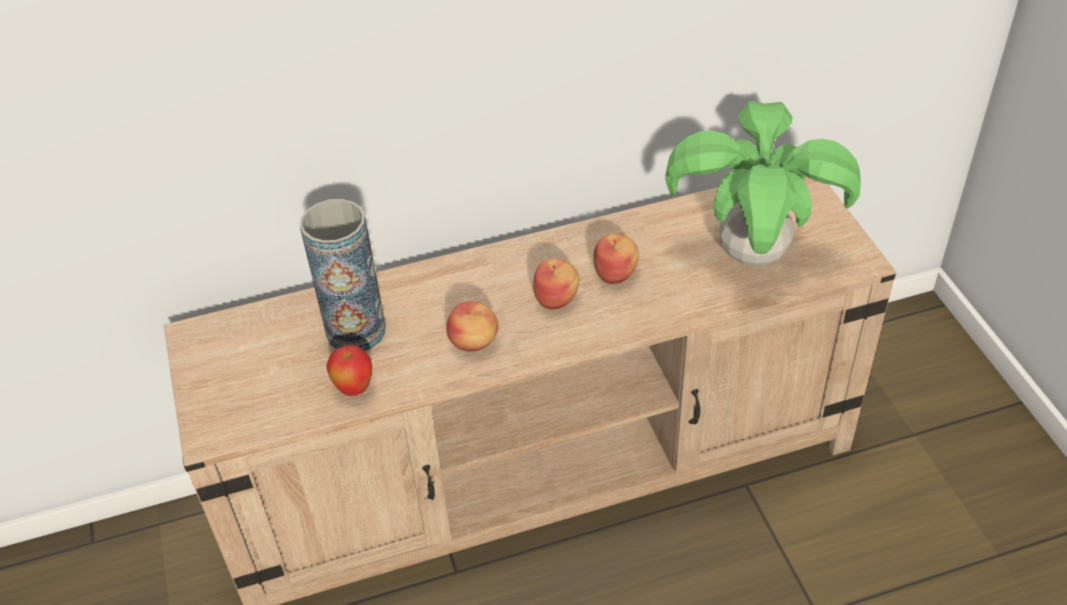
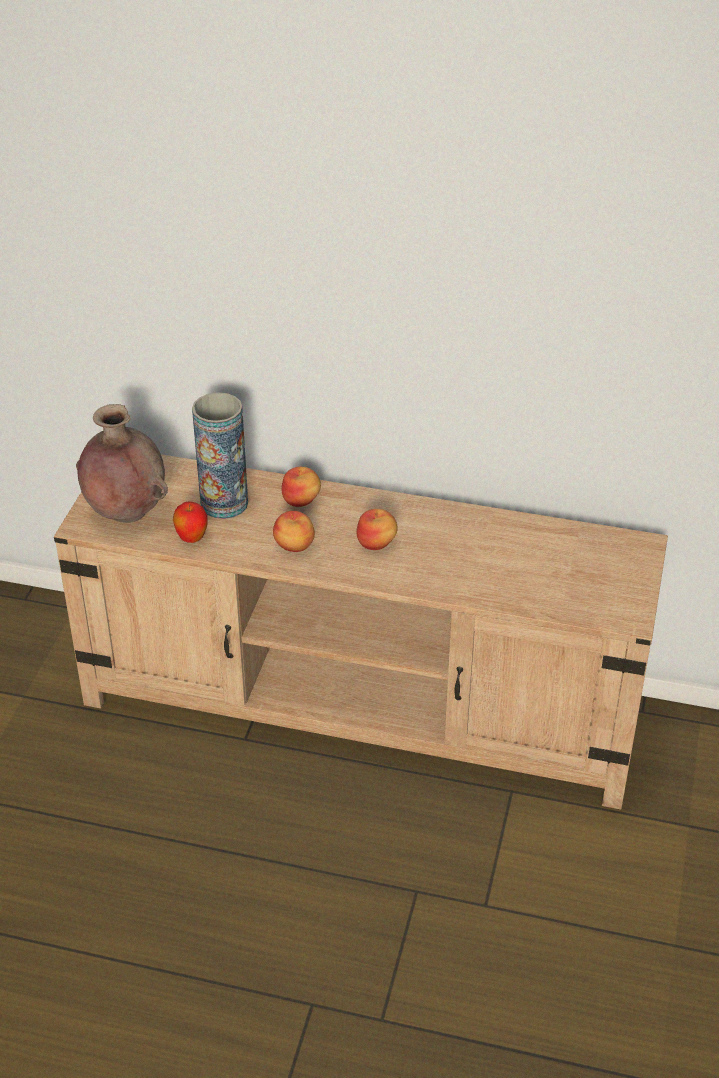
camera: 30 degrees right, 5 degrees down
(251, 395) = (126, 513): none -> brown vase
(616, 273) = (435, 545): apple -> apple (301, 500)
(753, 254) = (551, 578): potted plant -> none

